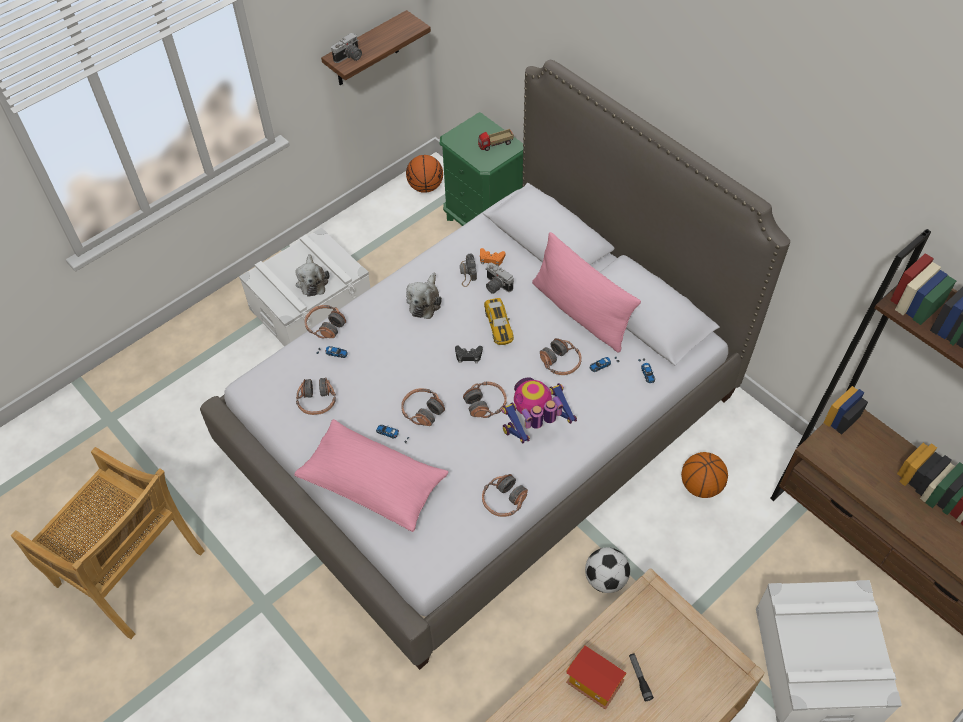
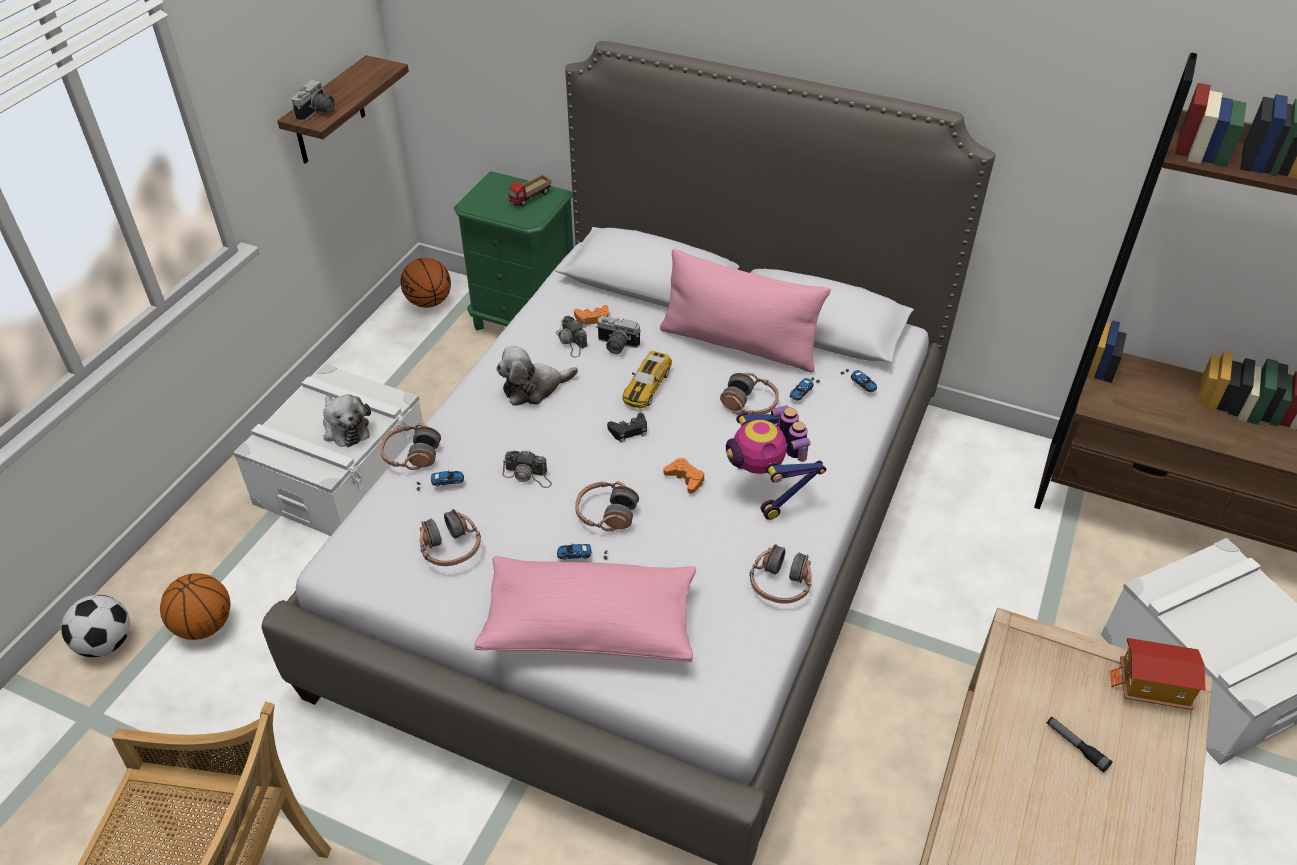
camera: 25 degrees left, 10 degrees down
(388, 366) = (528, 475): none -> camera
(425, 302) = (534, 388): plush toy -> plush toy turned 75 degrees clockwise
(485, 404) = (685, 478): headphones -> orange game controller
(498, 325) = (647, 386): toy car -> toy car turned 60 degrees clockwise
(535, 429) = (766, 486): toy robot -> toy robot turned 60 degrees counterclockwise
(593, 683) = (1026, 777): toy house -> toy house (1152, 688)
(605, 579) = (909, 668): football -> football (106, 643)
(701, 486) = (950, 521): basketball -> basketball (204, 625)

